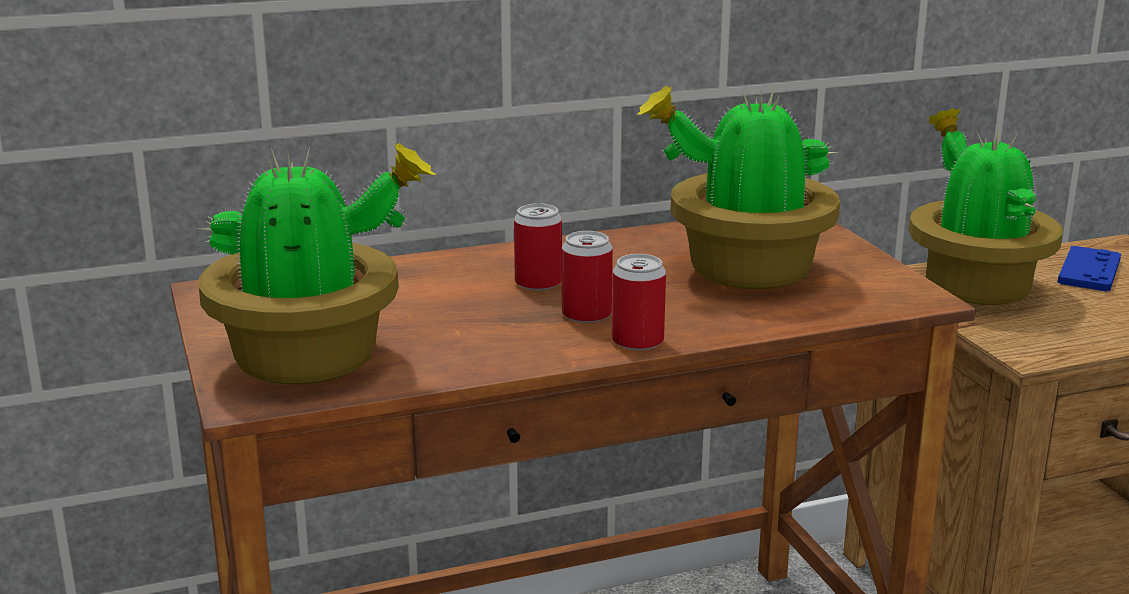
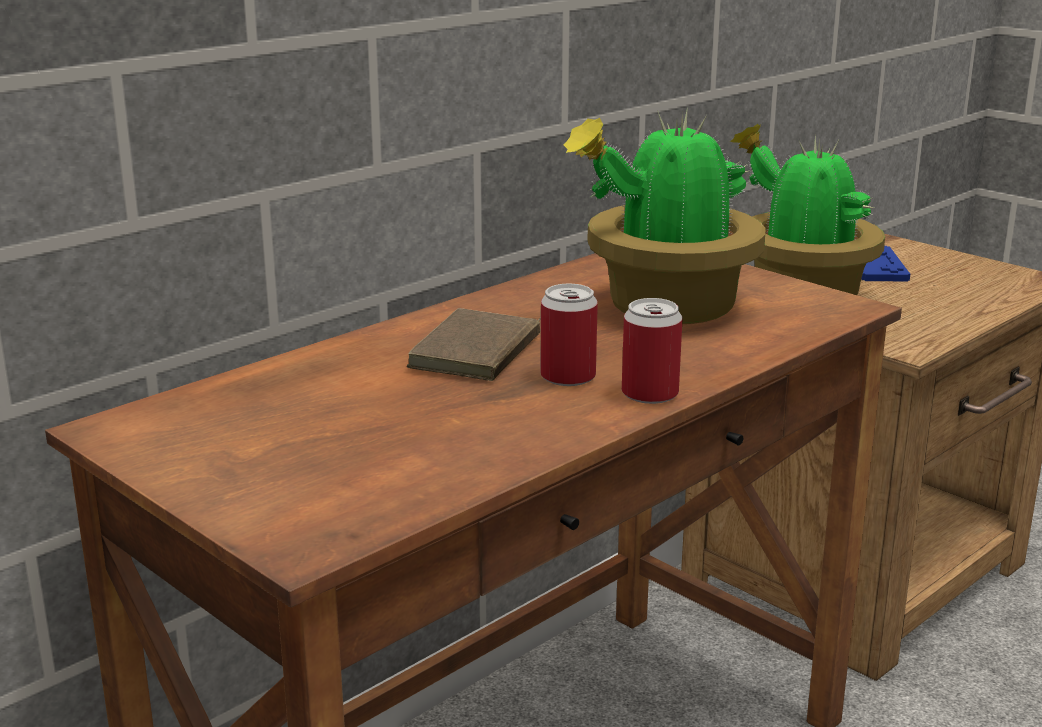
camera: 25 degrees left, 0 degrees up
(314, 360) = (332, 483): potted plant -> none
(538, 283) = (480, 354): can -> brown book

